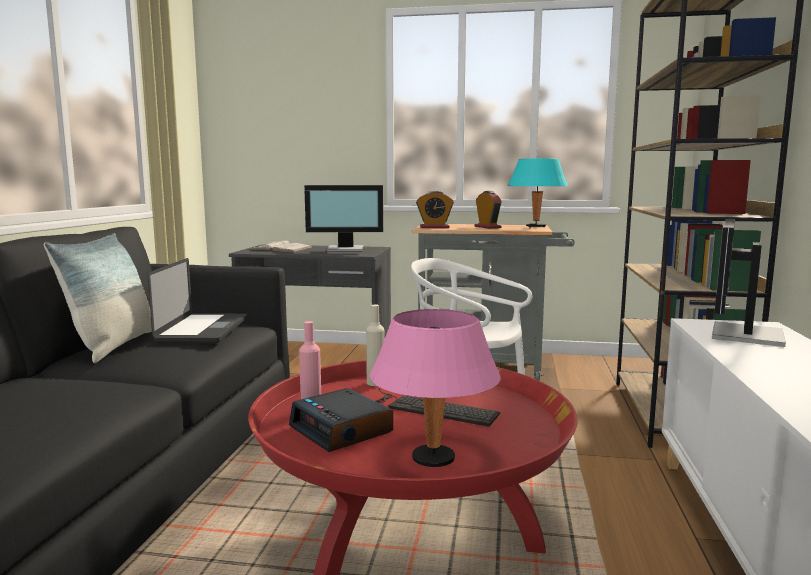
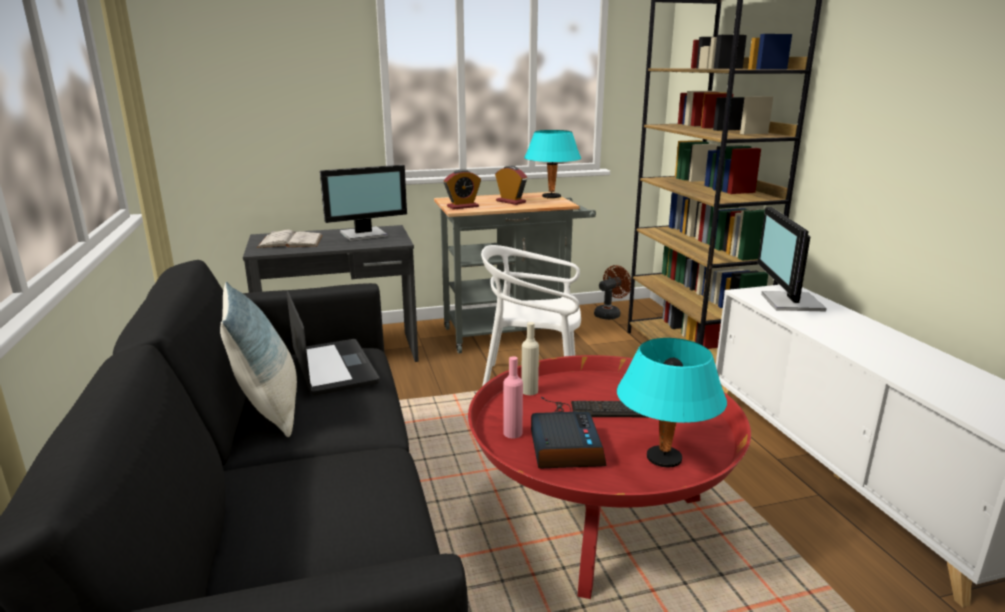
camera: 25 degrees left, 10 degrees up
(342, 430) = (565, 448): alarm clock -> alarm clock turned 120 degrees counterclockwise
(433, 459) = (663, 458): pink table lamp -> turquoise table lamp
(611, 366) = (610, 314): none -> brown fan

